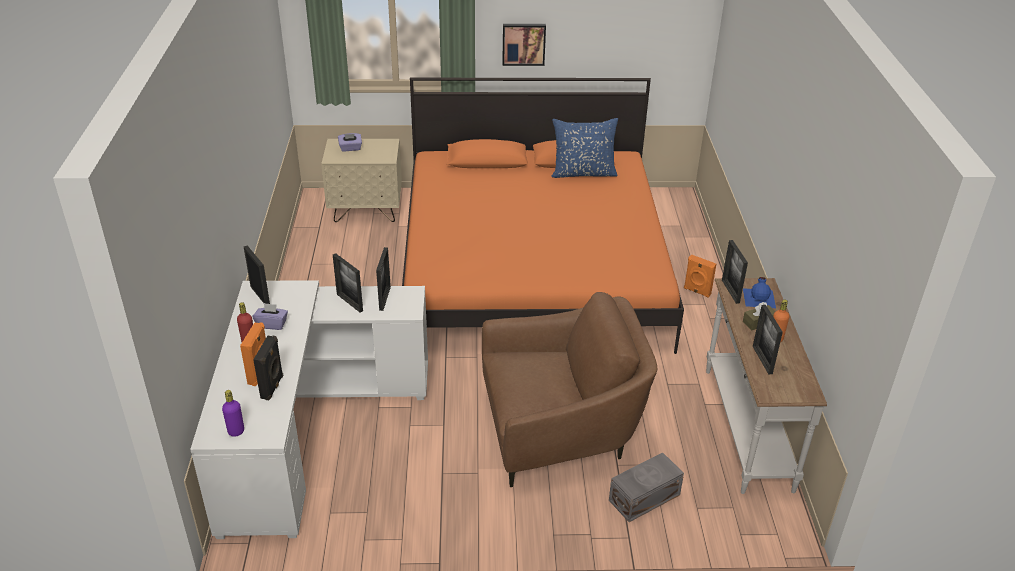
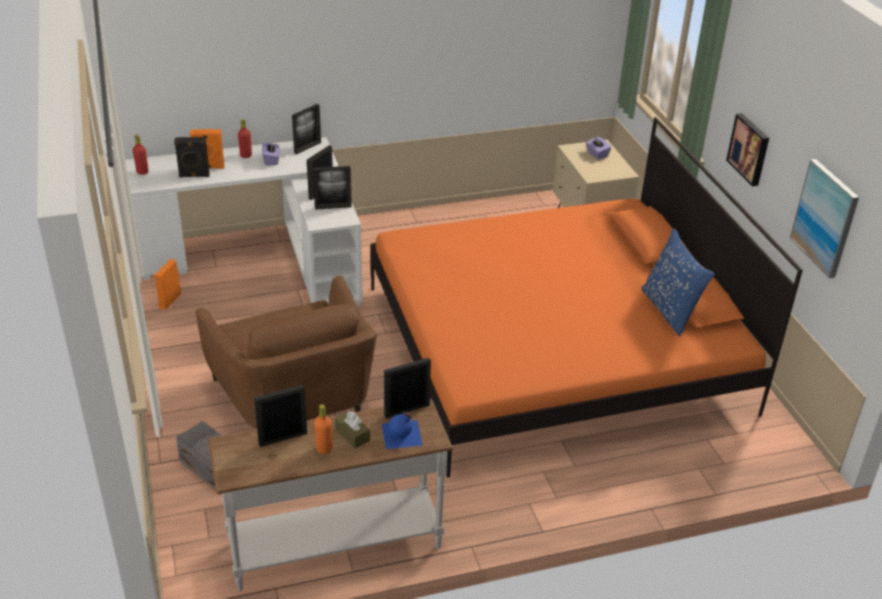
camera: 75 degrees right, 0 degrees up
(236, 431) = (142, 172): purple bottle -> red bottle
(630, 42) = (825, 218): none -> picture
(697, 291) = (579, 488): orange speaker -> orange speaker (169, 300)

